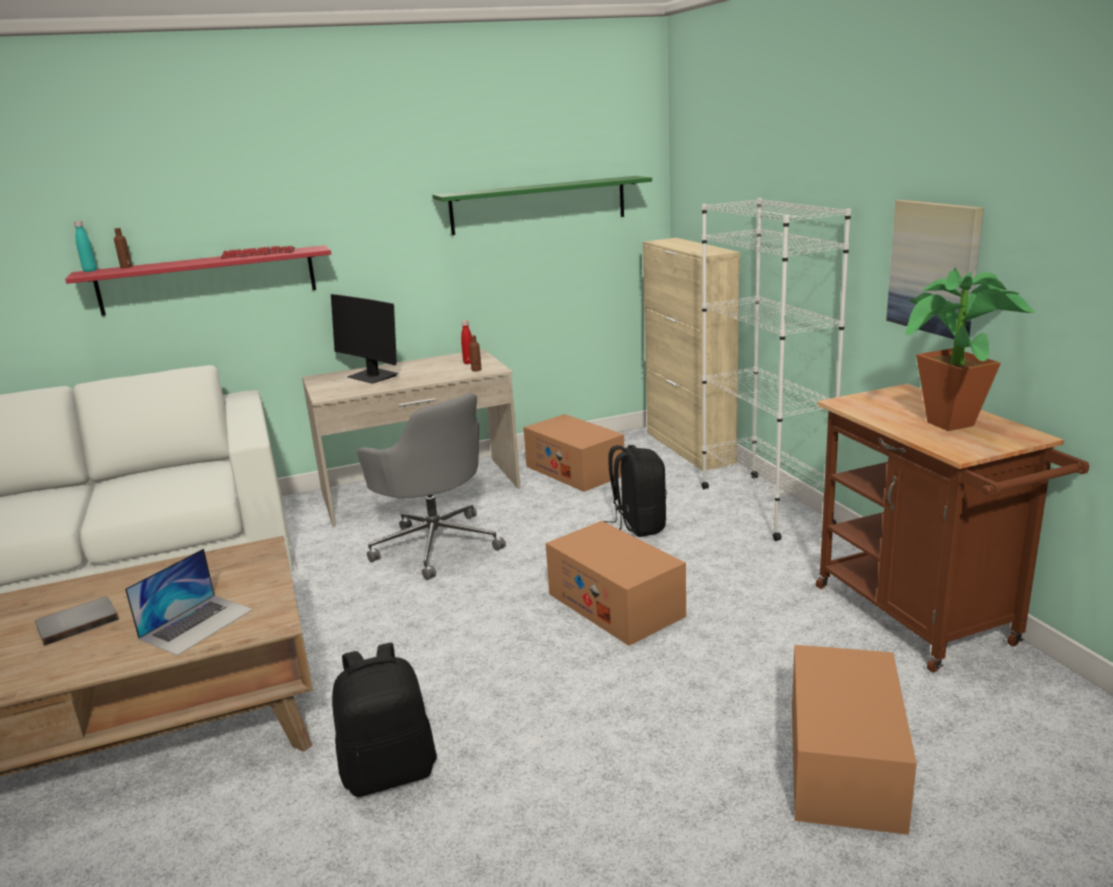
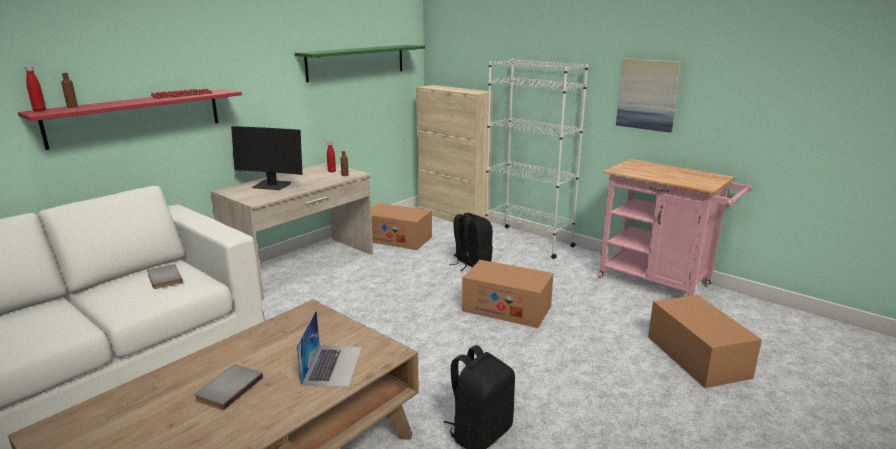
camera: 30 degrees left, 0 degrees up
(90, 271) = (39, 110): turquoise bottle -> red bottle
(179, 480) = (163, 278): none -> grey book
(436, 544) = (354, 297): grey office chair -> none
(922, 620) = (660, 284): brown cart -> pink cart
(952, 427) = (684, 176): potted plant -> none

